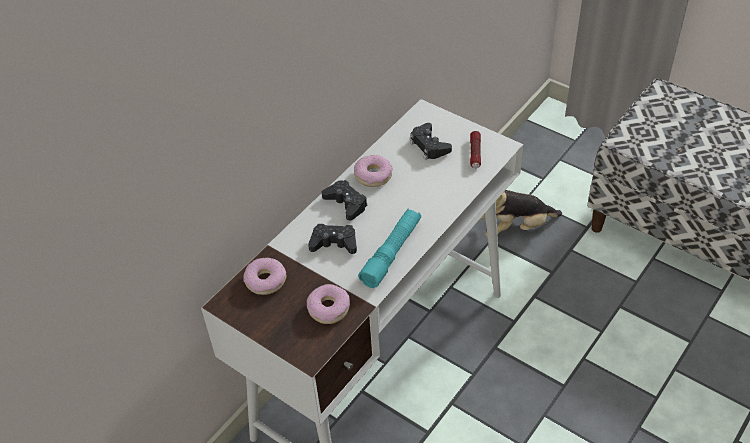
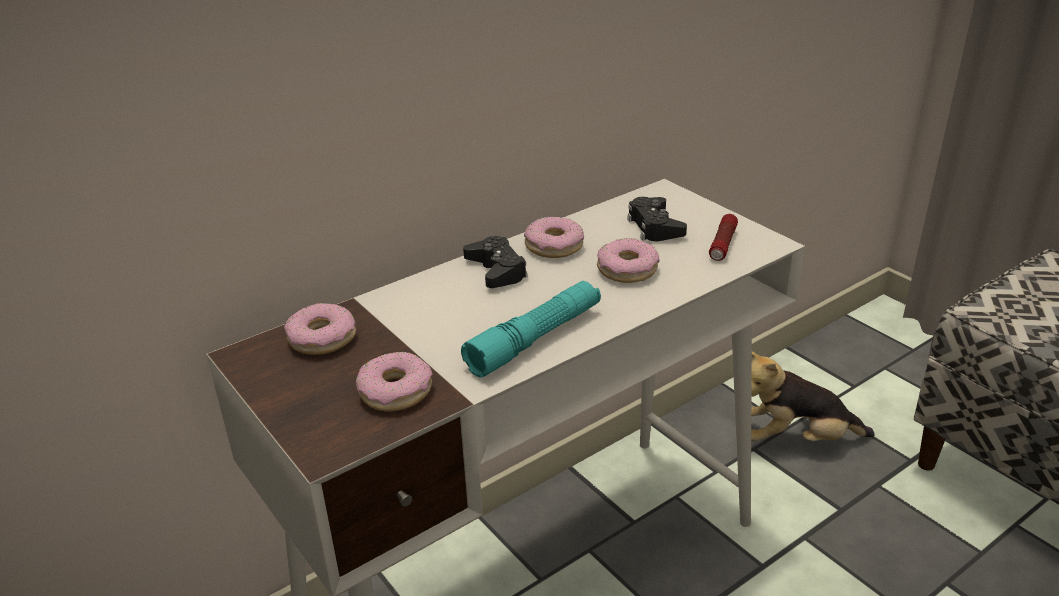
camera: 15 degrees right, 15 degrees down
(334, 243) = (452, 312): black game controller -> none
(425, 186) = (627, 269): none -> donut

